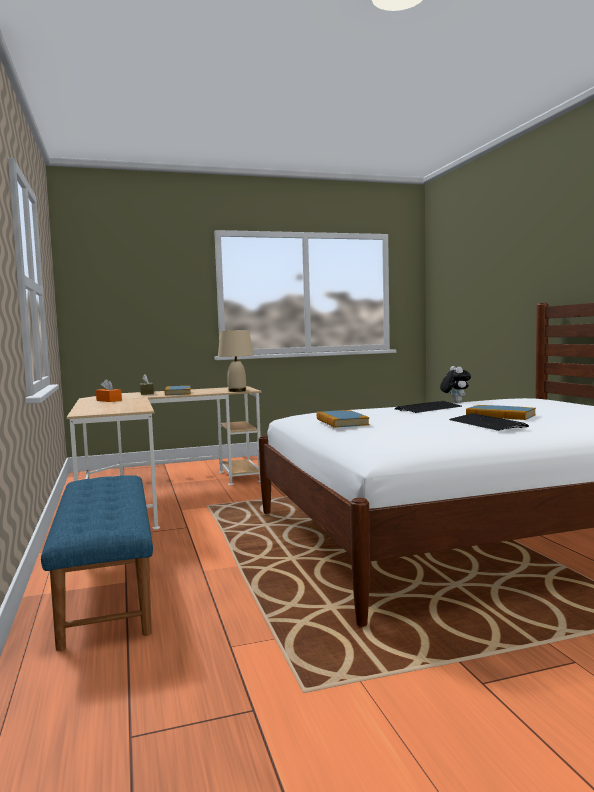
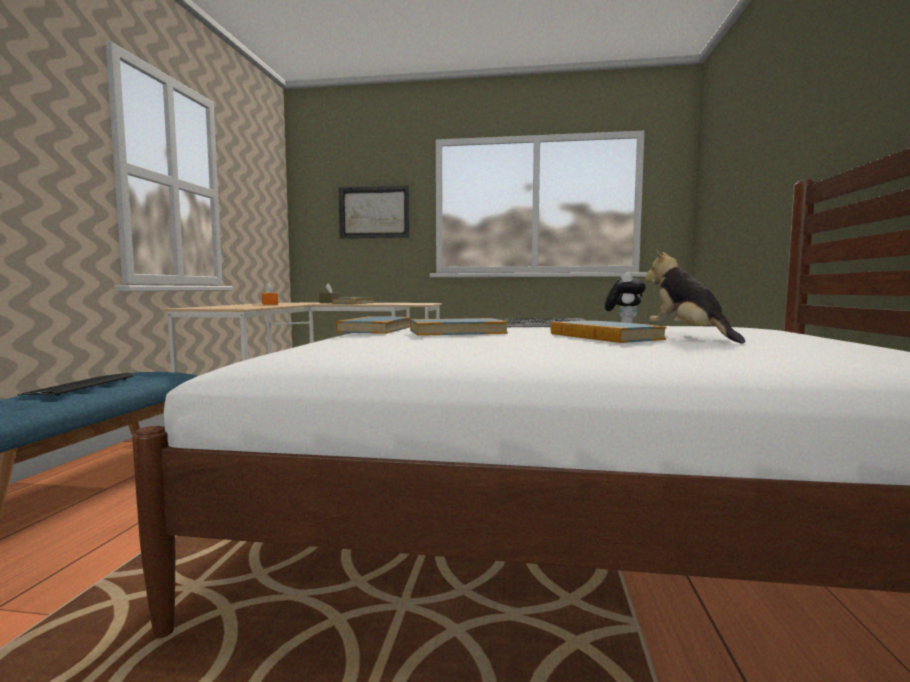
camera: 25 degrees right, 0 degrees up
(155, 298) = (374, 212): none -> picture
(237, 391) = (408, 304): beige table lamp -> none
(409, 419) = (457, 332): none -> book
(486, 424) = (534, 342): keyboard -> keyboard (80, 386)
(536, 411) = (688, 337): none -> plush toy

